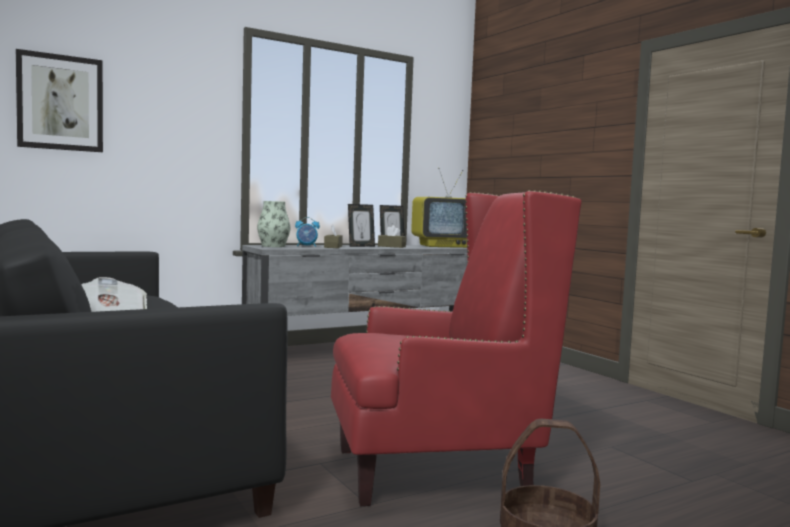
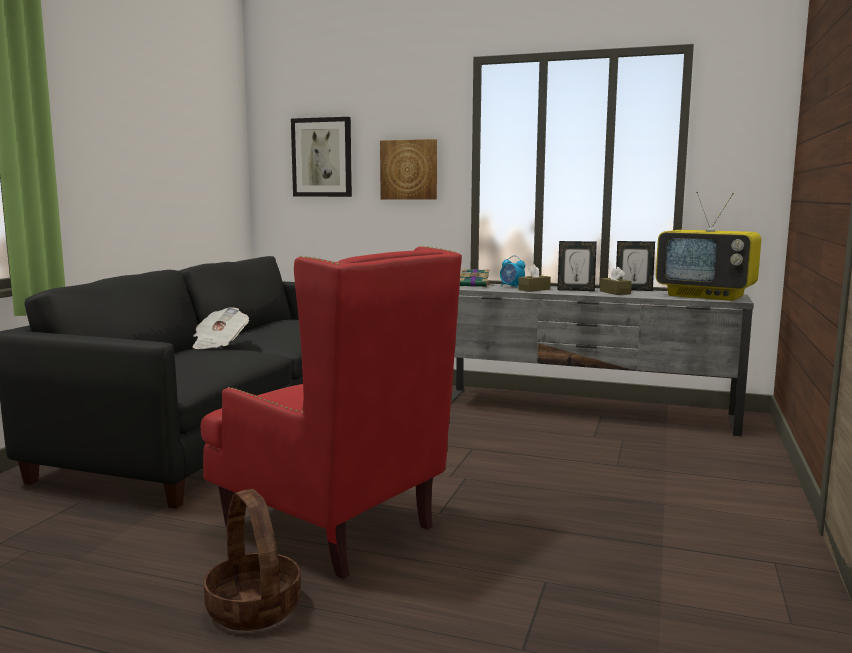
camera: 50 degrees right, 5 degrees up
(175, 128) = (409, 170): none -> picture
(273, 246) = (475, 285): vase -> book

